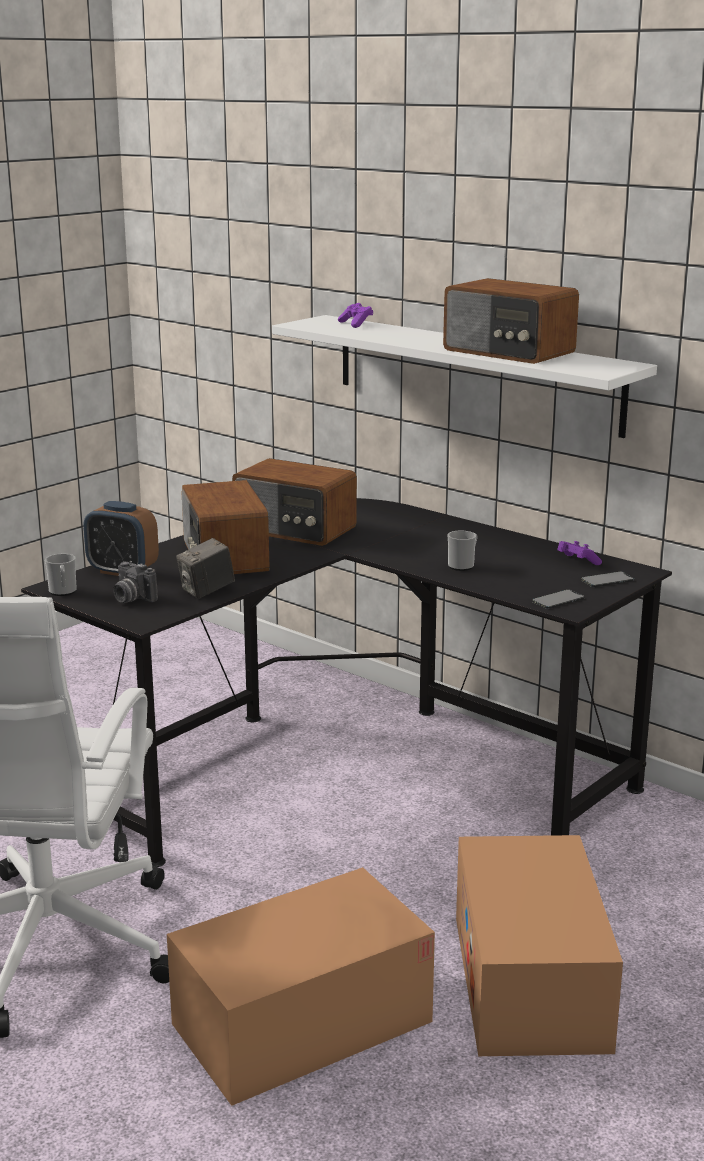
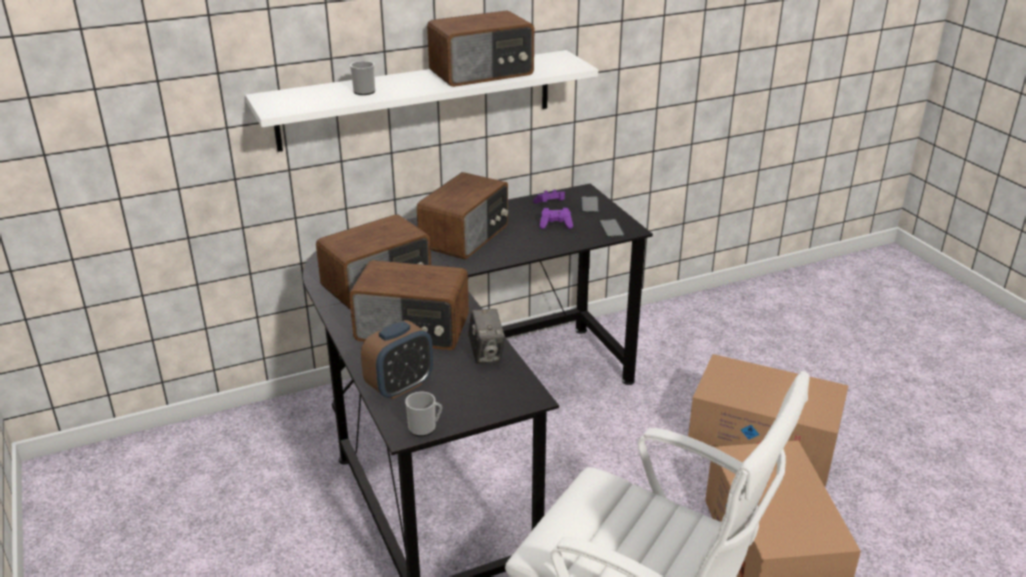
camera: 65 degrees left, 10 degrees up
(131, 599) = (473, 394): camera -> none
(356, 324) = (308, 92): purple game controller -> purple game controller (556, 225)
(439, 541) = (466, 236): none -> radio
(463, 565) = (522, 241): mug -> mug (364, 90)

